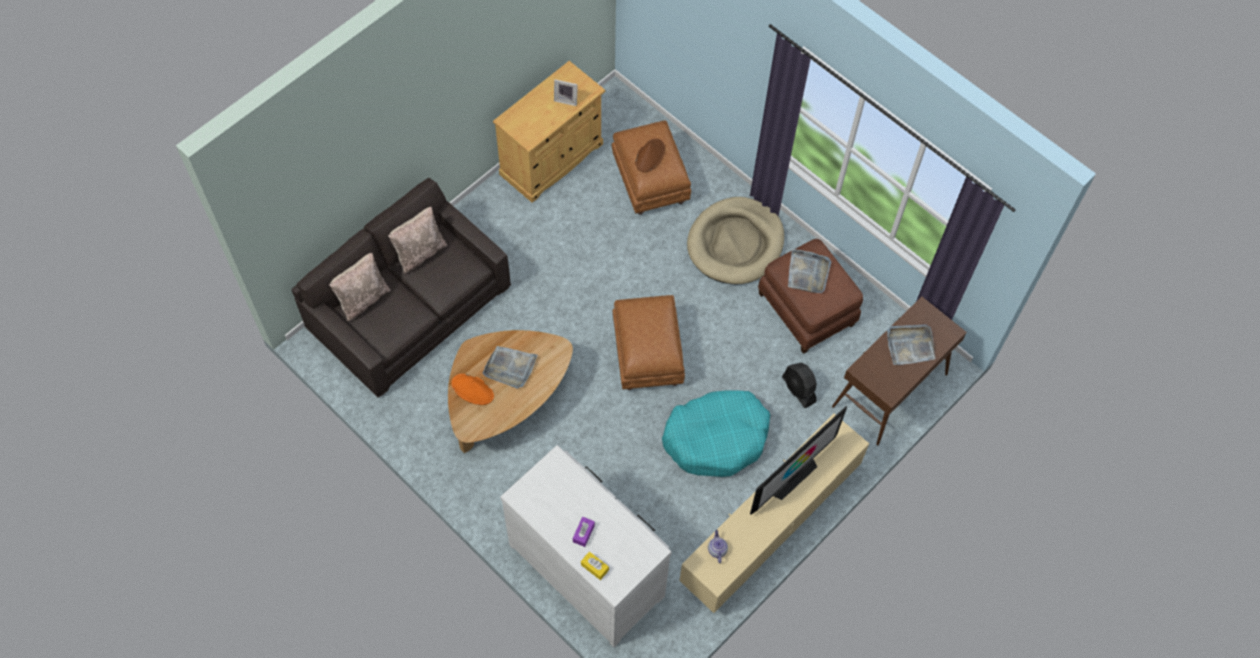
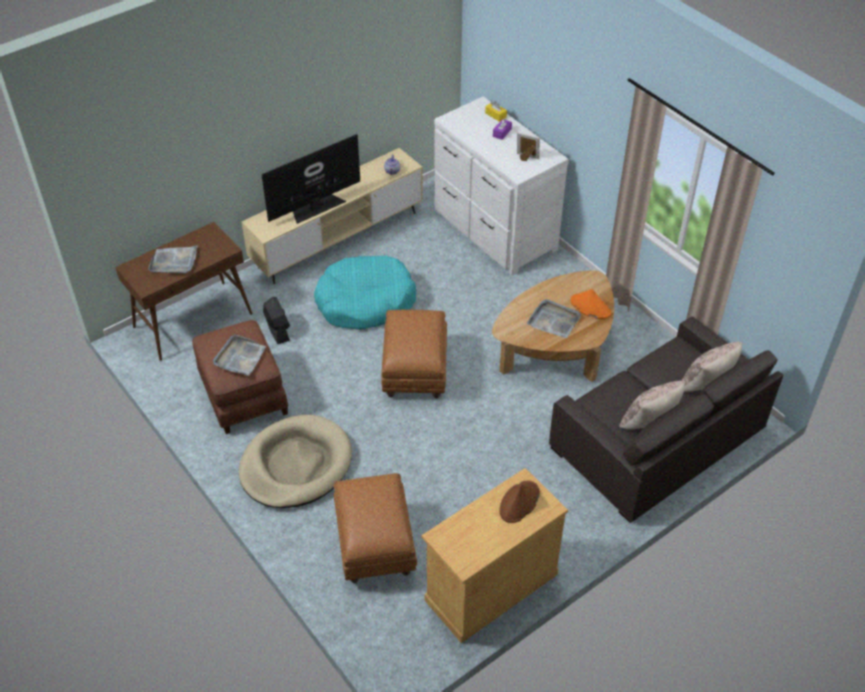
camera: 170 degrees left, 15 degrees down
(566, 99) = (473, 526): picture frame -> picture frame (526, 158)
(650, 155) = (376, 504): brown hat -> brown hat (519, 502)

